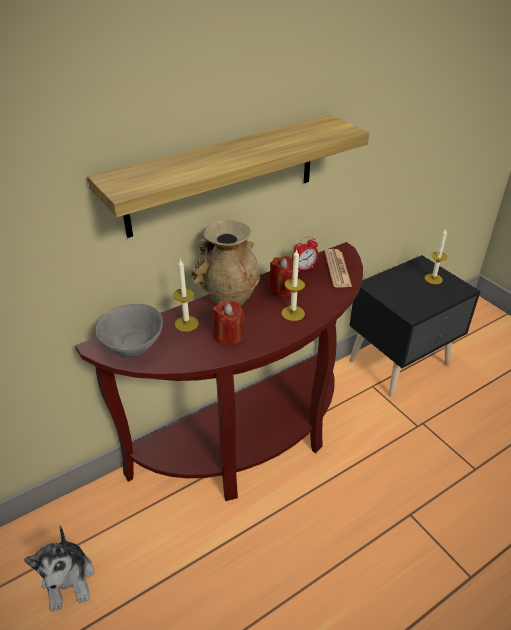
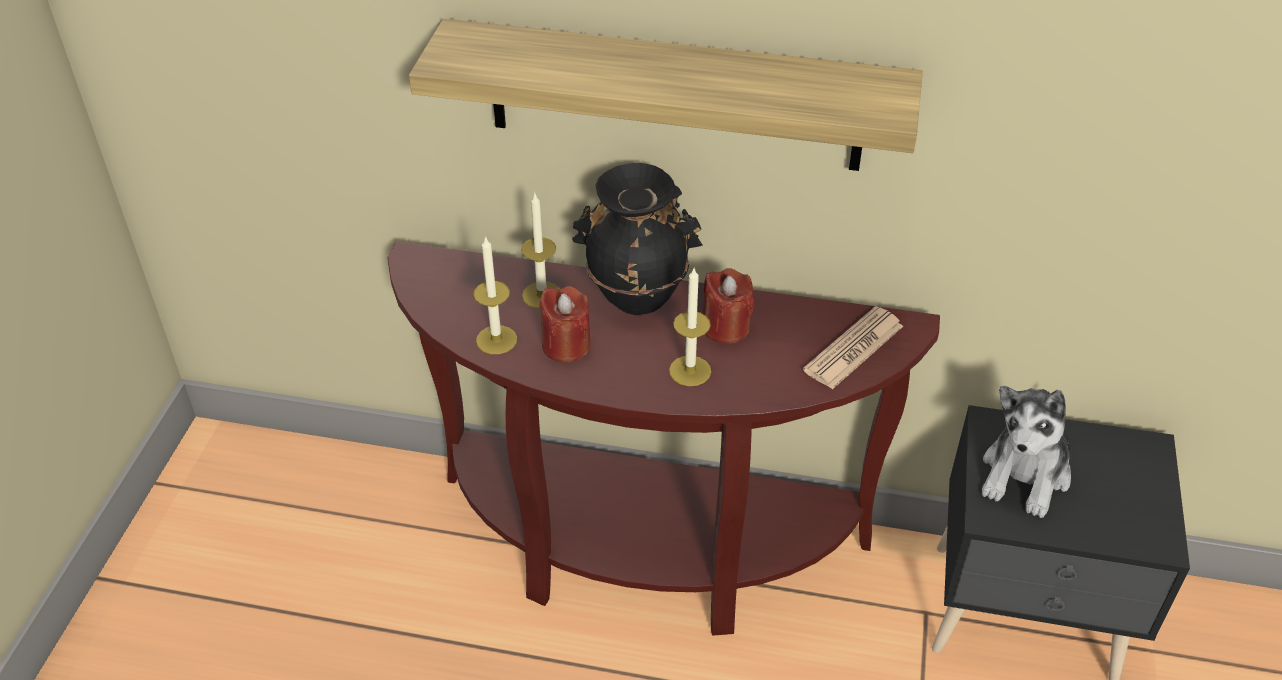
camera: 45 degrees right, 5 degrees up
(69, 579) = (282, 541): plush toy -> plush toy (1025, 474)
(132, 345) = (449, 282): grey bowl -> none
(228, 299) = (637, 295): beige vase -> black vase
(304, 268) = (804, 317): alarm clock -> none
(433, 279) = (1126, 488): candle -> candle (496, 340)

